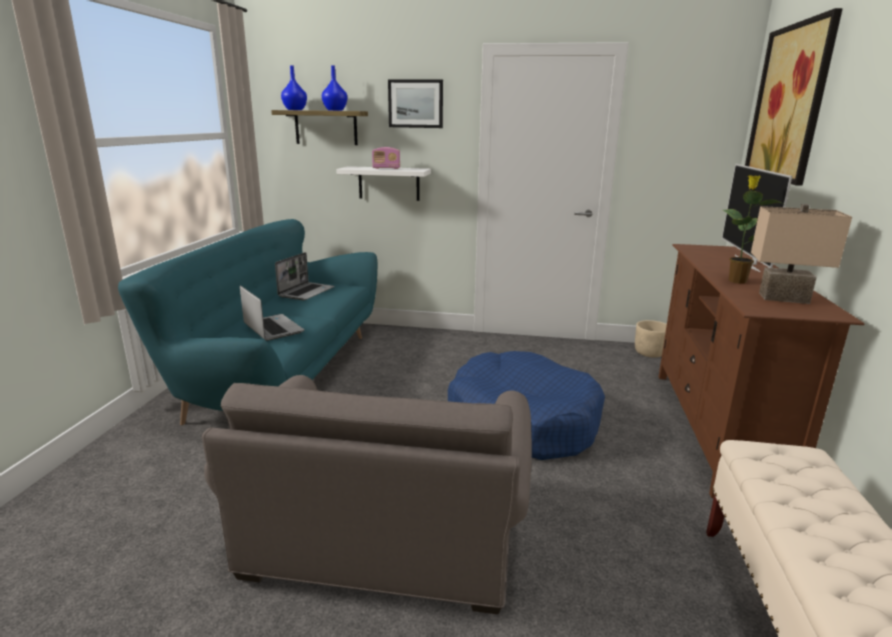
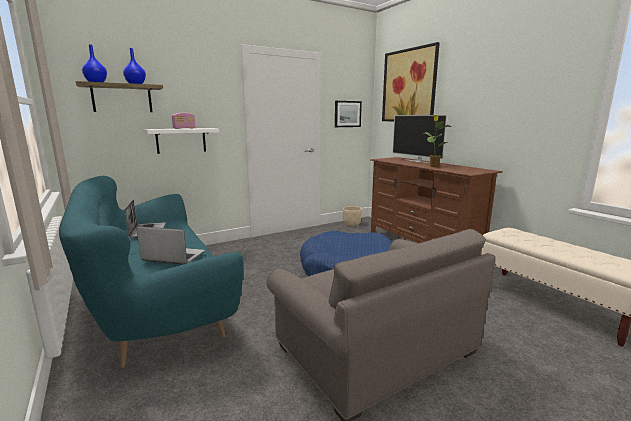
camera: 40 degrees left, 5 degrees down
(415, 104) = (198, 82): picture -> picture (347, 114)
(783, 297) = (463, 168): beige table lamp -> none

